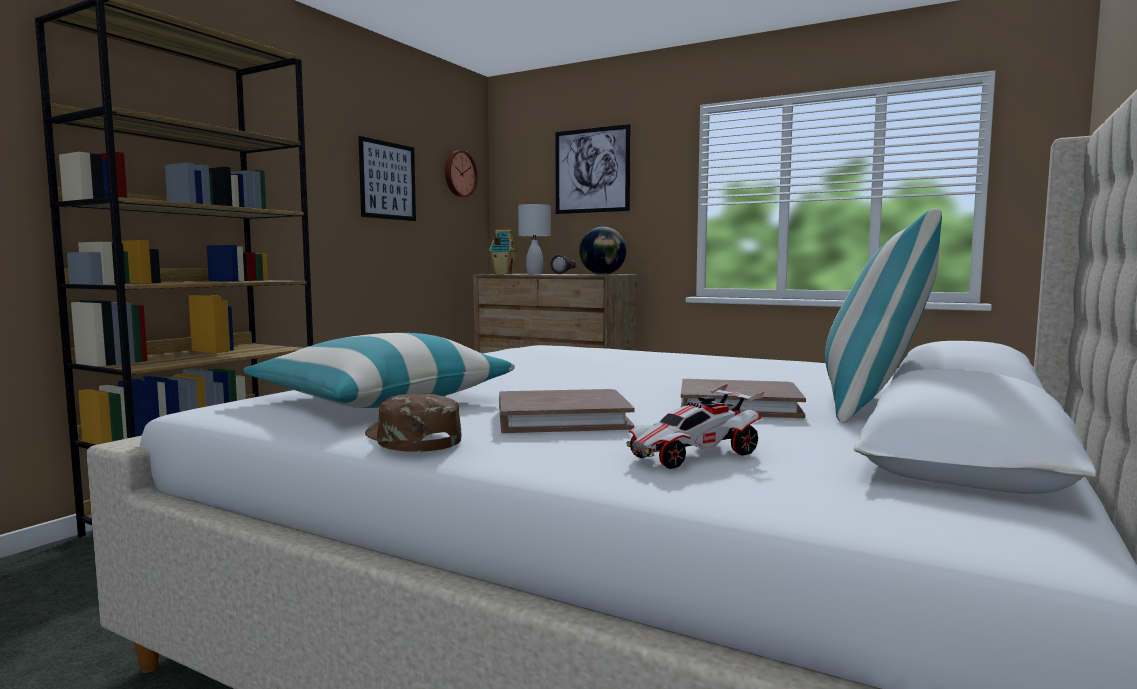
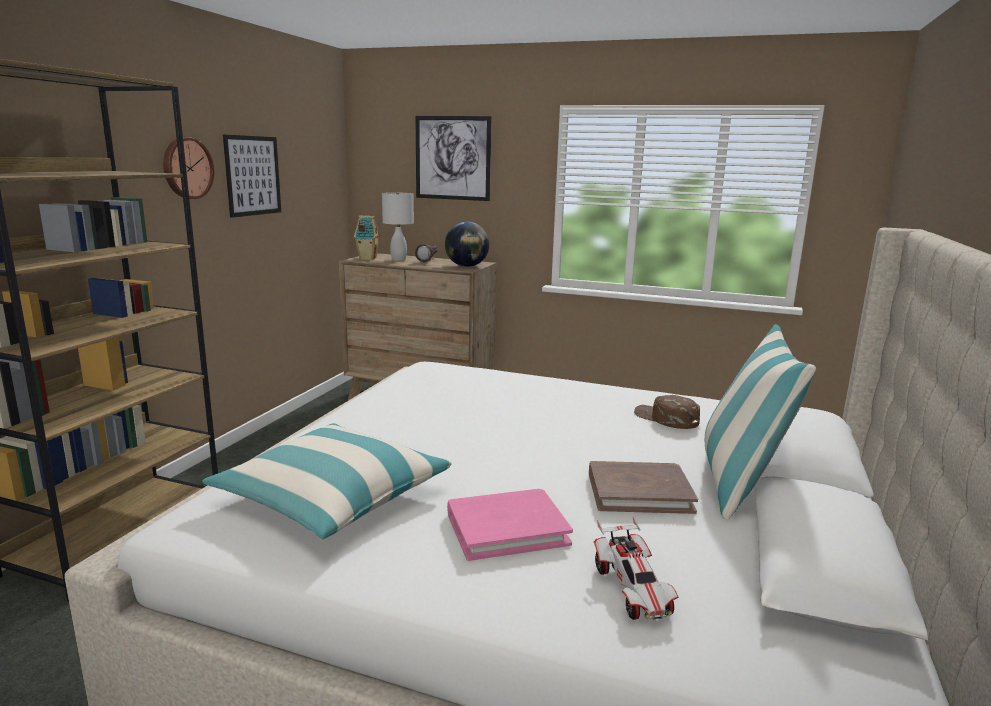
camera: 10 degrees left, 10 degrees up
(410, 438) = (395, 577): brown cap -> brown cap (666, 418)
(459, 174) = (319, 156): wall clock -> wall clock (186, 168)
(562, 418) = (507, 528): brown book -> pink book
(694, 456) = (633, 590): toy car -> toy car turned 60 degrees counterclockwise

